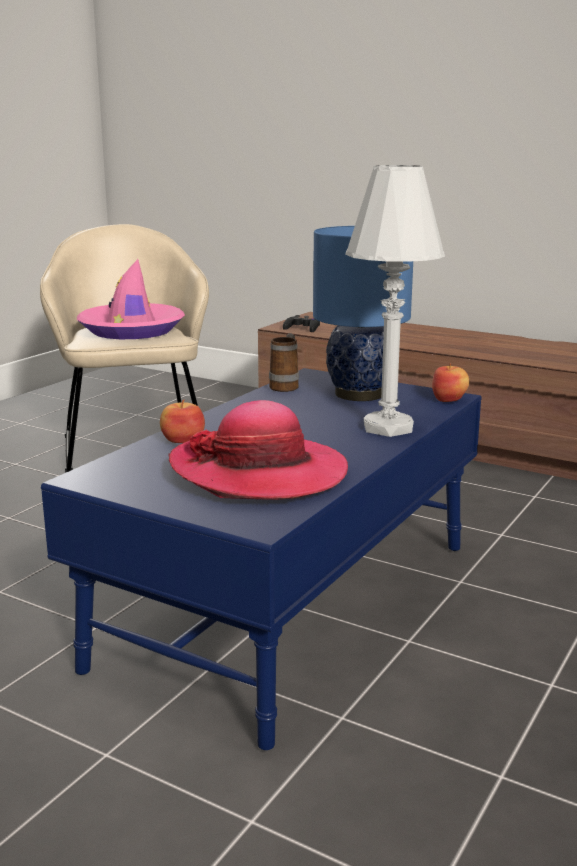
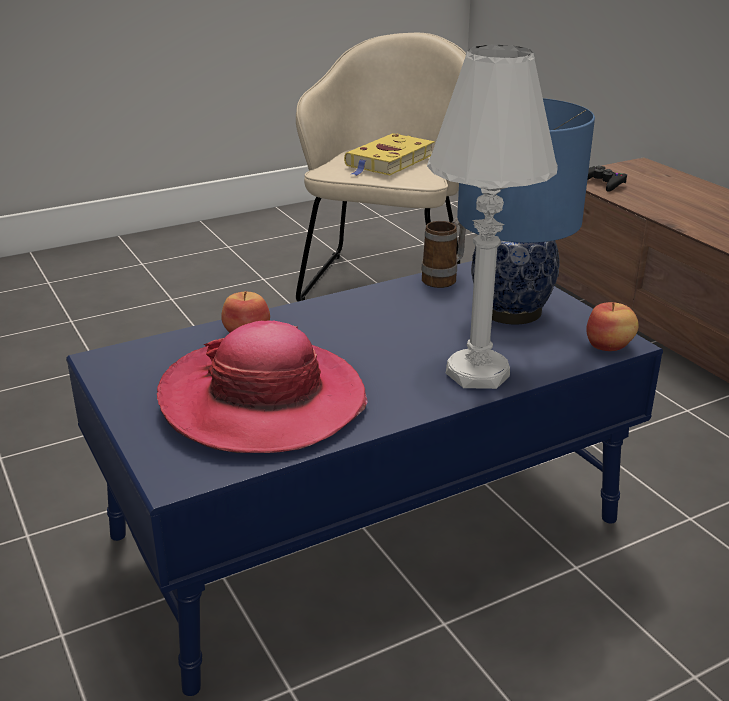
camera: 30 degrees right, 10 degrees up
(132, 330) = (389, 161): pink hat -> yellow book

